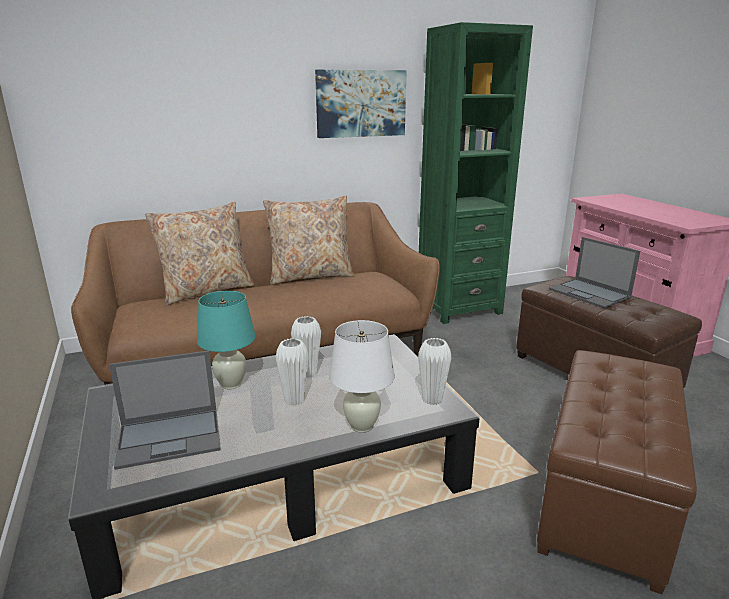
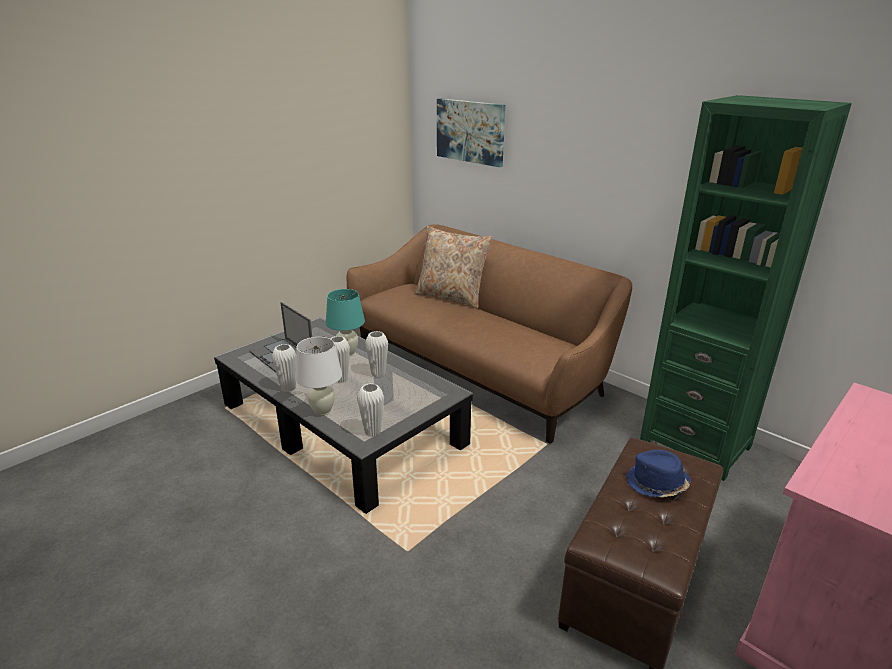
camera: 65 degrees right, 5 degrees up
(277, 445) = (288, 388): none -> white vase
(310, 276) = (524, 322): beige pillow -> none
(361, 103) = (646, 172): picture -> picture (470, 131)
(590, 293) = (656, 484): laptop -> blue hat
(605, 498) = (393, 600): brown ottoman -> none

